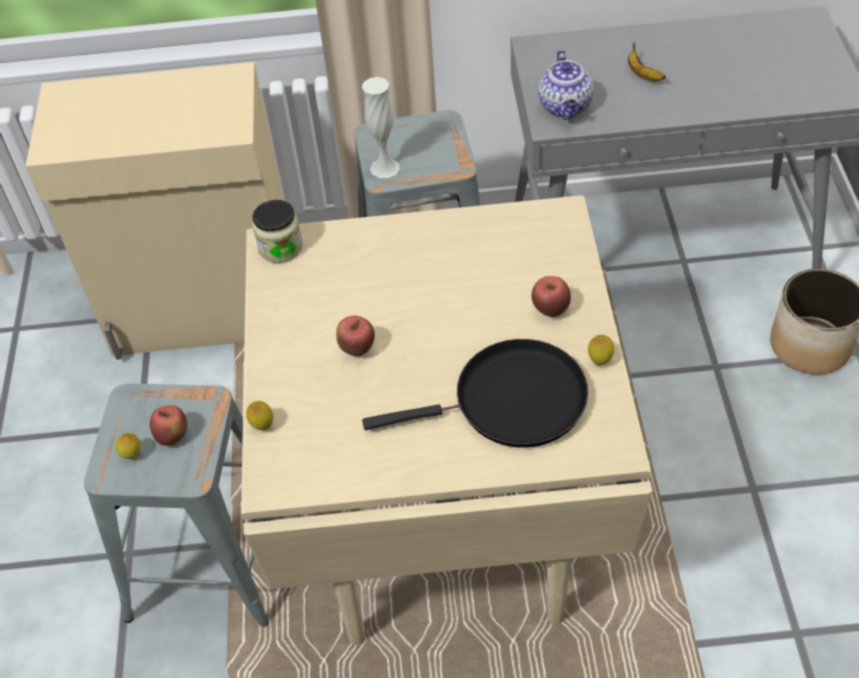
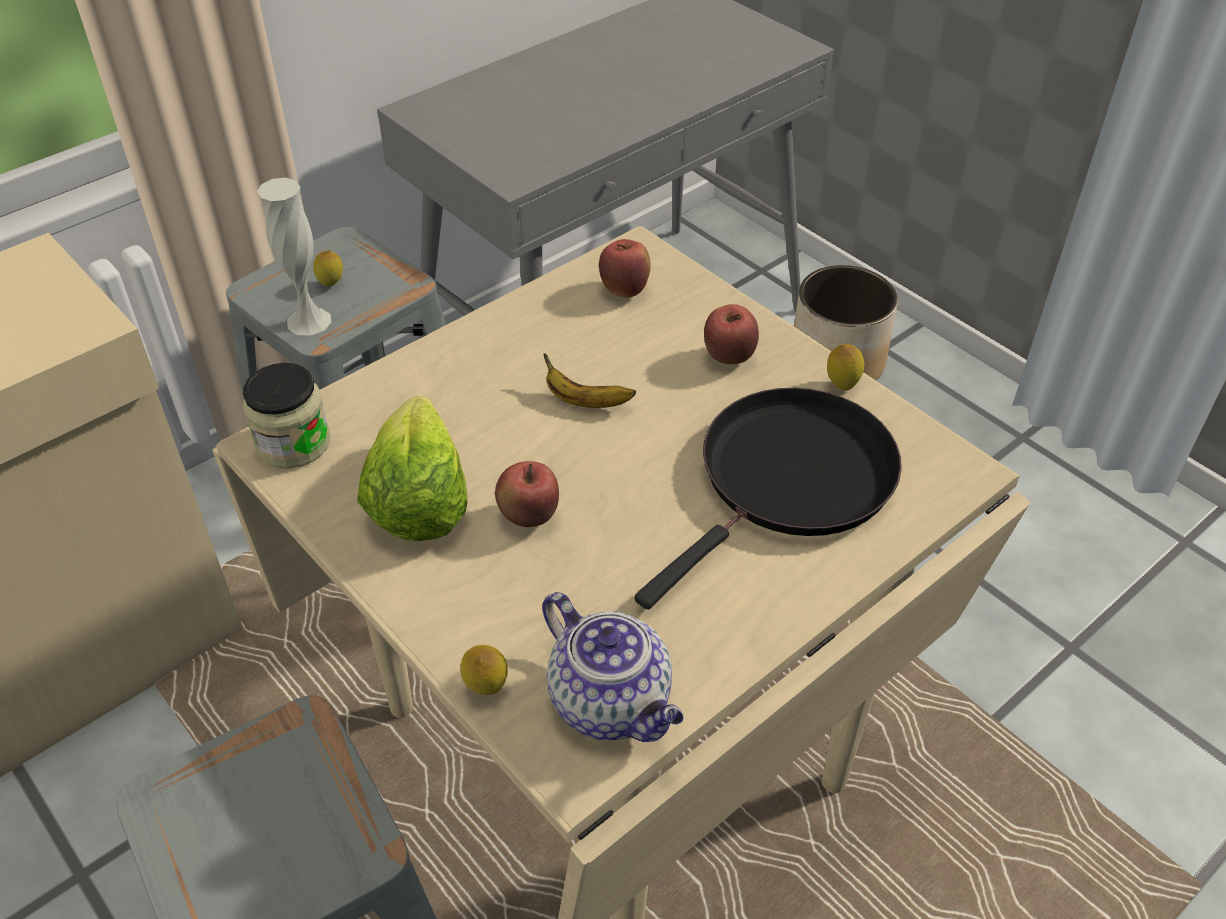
camera: 40 degrees left, 5 degrees down
(132, 455) = (235, 878): lemon -> lemon (331, 284)
(173, 436) = (282, 810): apple -> apple (625, 290)
(312, 310) = (417, 499): none -> lettuce
(566, 107) = (515, 155): teapot -> teapot (613, 703)
(642, 74) = (571, 96): banana -> banana (585, 401)

